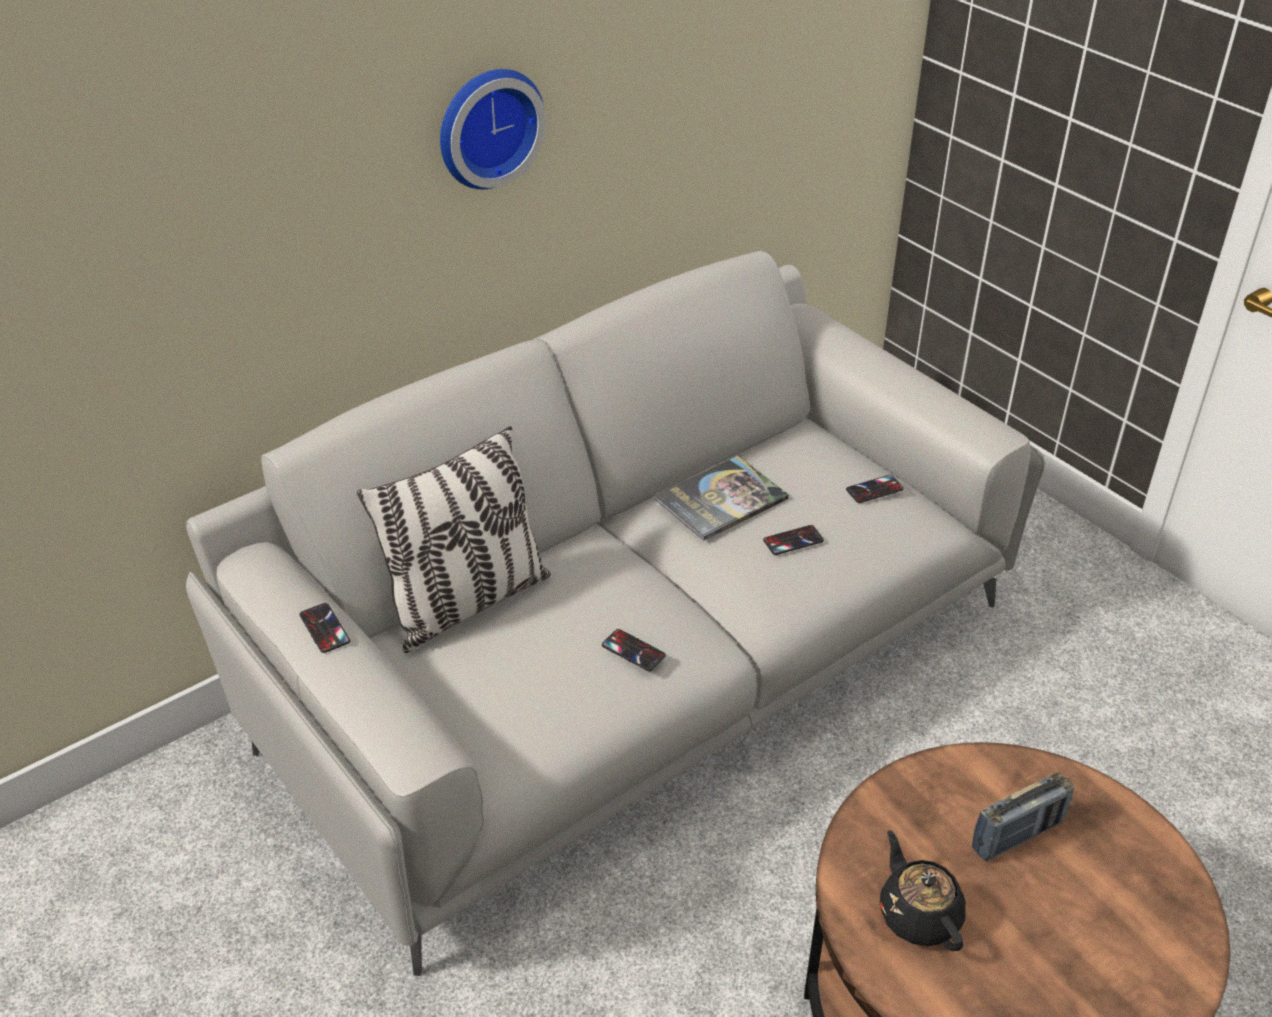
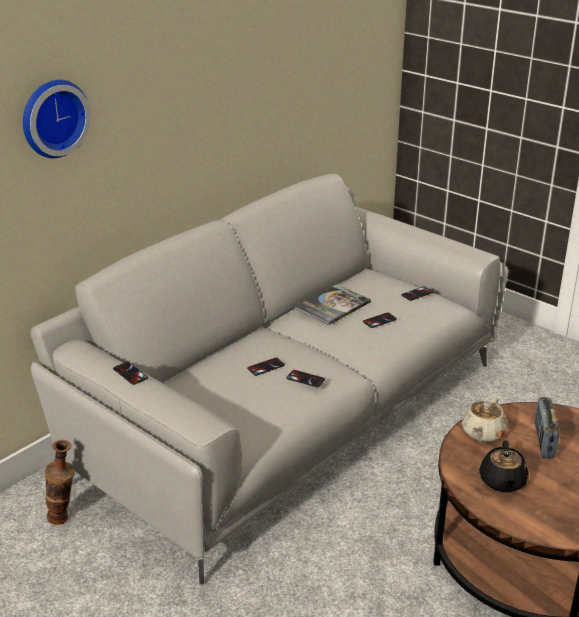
camera: 10 degrees left, 10 degrees down
(235, 819) = (64, 519): none -> vase
(467, 603) = (200, 367): pillow -> none
(487, 126) = (190, 95): wall clock -> wall clock (52, 117)
(573, 617) = (266, 367): none -> phone
(912, 802) = (482, 433): none -> beige teapot
(918, 915) = (502, 482): black teapot -> black teapot turned 135 degrees counterclockwise
(1017, 836) = (543, 441): radio -> radio turned 135 degrees clockwise

